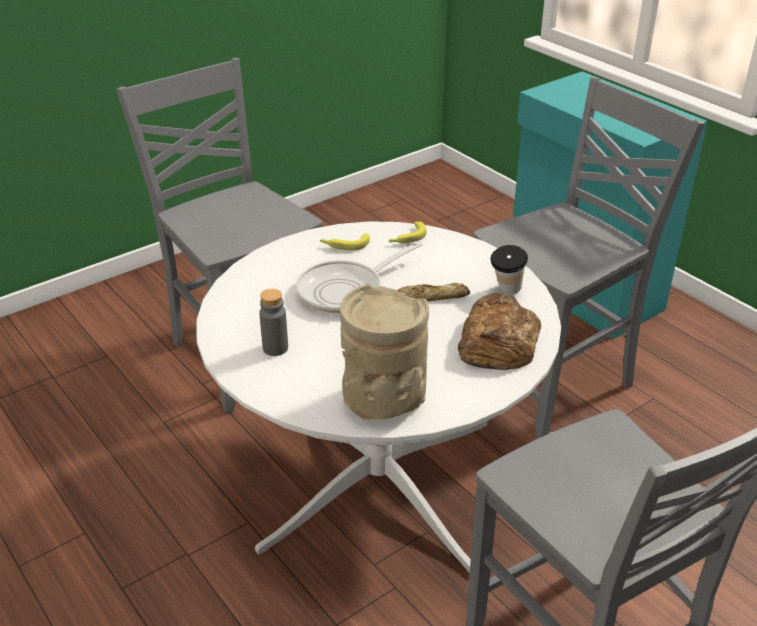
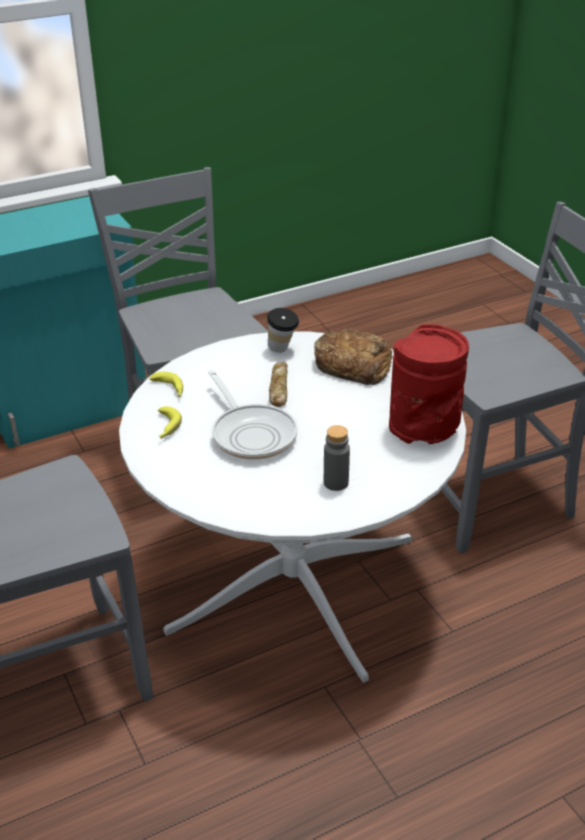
camera: 80 degrees left, 0 degrees up
(382, 403) = (424, 429): beige vase -> red vase

